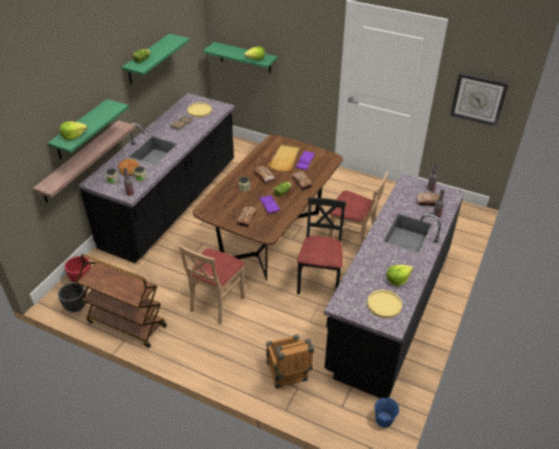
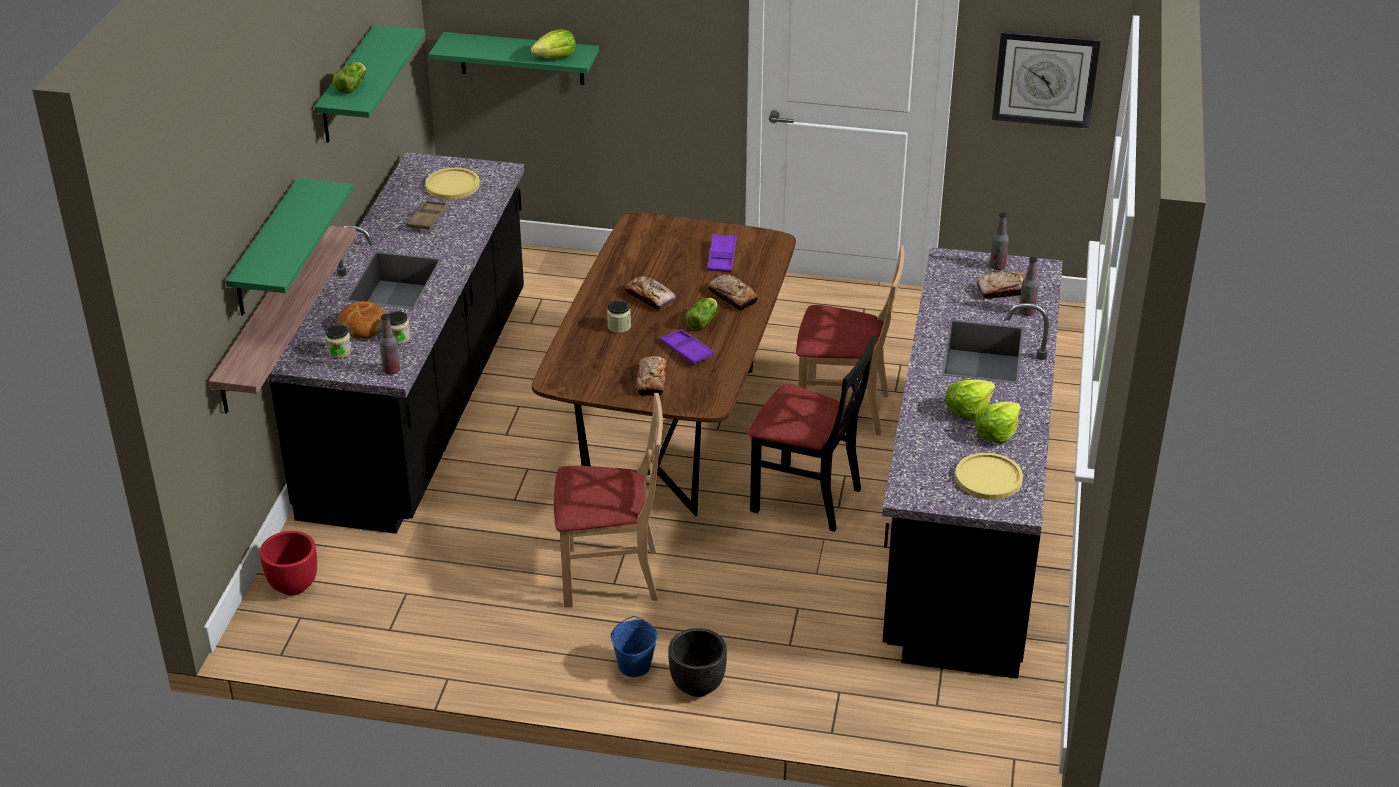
camera: 15 degrees left, 5 degrees down
(73, 136) = (274, 259): lettuce -> lettuce (968, 409)
(76, 307) = (308, 639): black planter -> black planter (696, 686)
(126, 324) = (436, 649): brown cart -> none
(216, 303) = (610, 576): beige chair -> beige chair turned 105 degrees counterclockwise
(285, 158) = (676, 256): beige tray -> none
(288, 376) = (812, 675): crate -> none
(319, 281) = (806, 498): black chair -> black chair turned 120 degrees clockwise
(383, 420) = (1023, 711): blue bucket -> blue bucket (634, 666)

